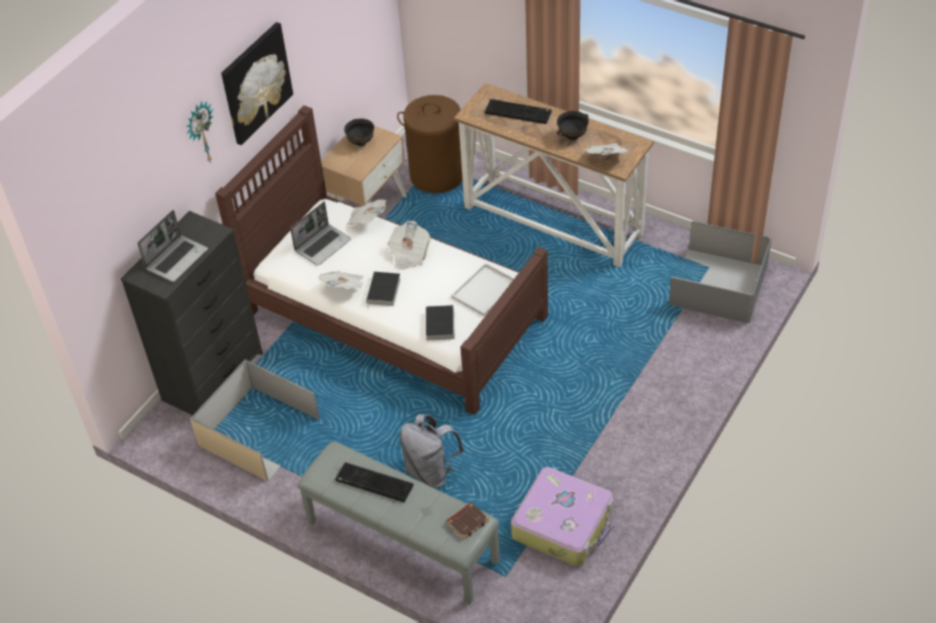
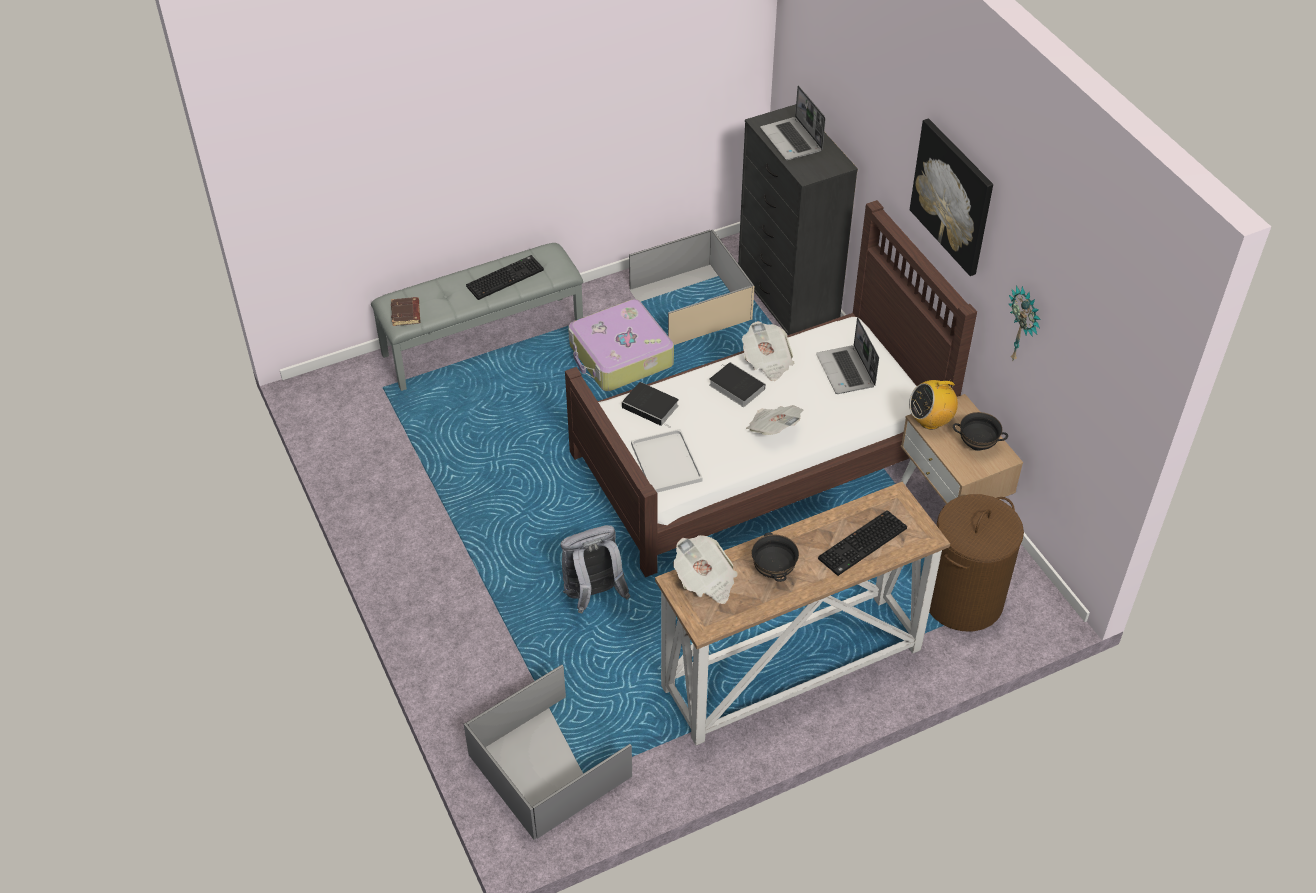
camera: 120 degrees right, 0 degrees up
(200, 133) = (894, 132): wall clock -> wall clock (1024, 325)
(356, 169) = (930, 421): none -> radio
(367, 220) = (857, 421): newspaper -> none
(431, 471) = (536, 393): grey backpack -> grey backpack (593, 595)
(563, 524) = (391, 451): suitcase -> suitcase (620, 356)

